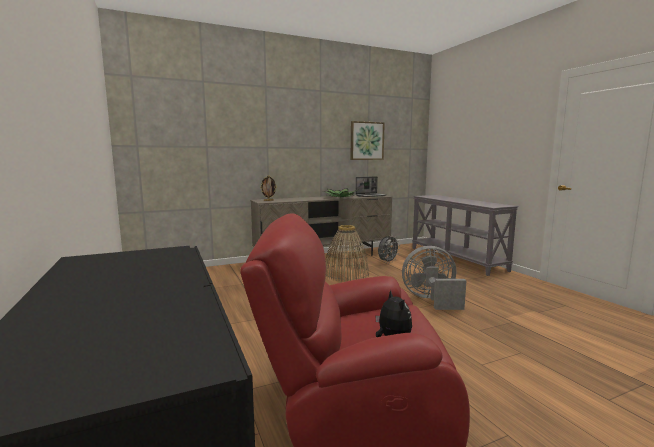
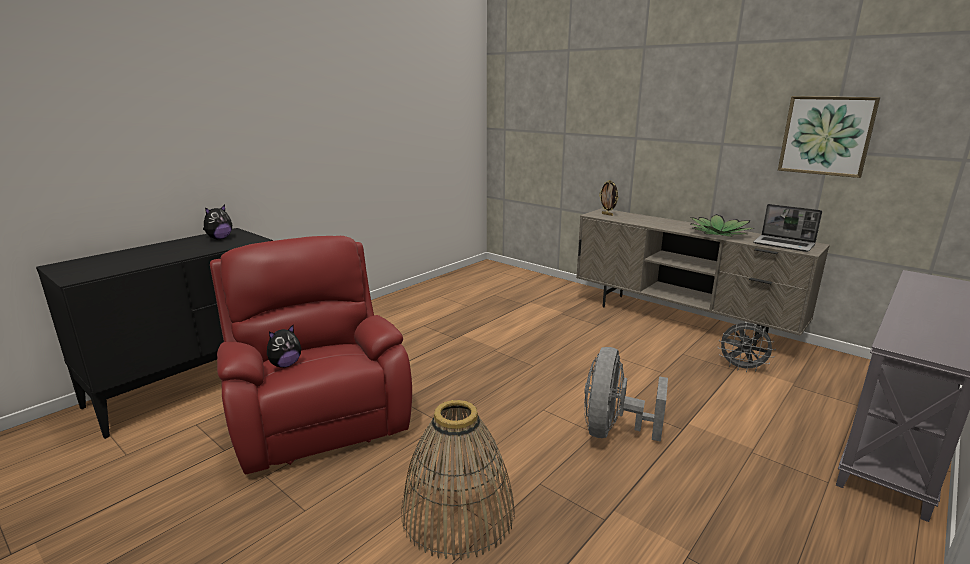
camera: 65 degrees right, 10 degrees up
(112, 264) = (219, 238): none -> plush toy
(346, 274) = (634, 349): basket -> basket (458, 513)
(431, 300) = (613, 430): grey fan -> grey fan turned 135 degrees counterclockwise

